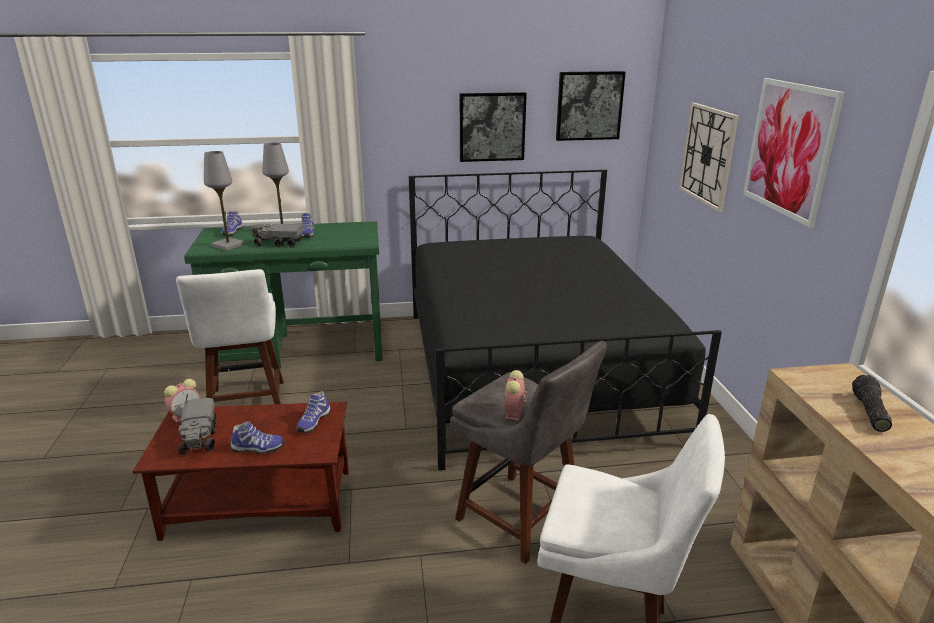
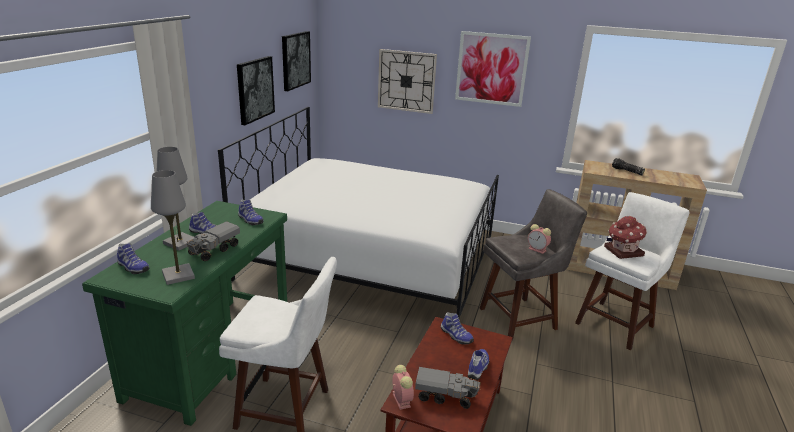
camera: 65 degrees left, 0 degrees up
(347, 239) = (250, 220): none -> shoe
(532, 370) = (369, 261): black bed -> white bed
(602, 497) = (622, 251): none -> toy house

